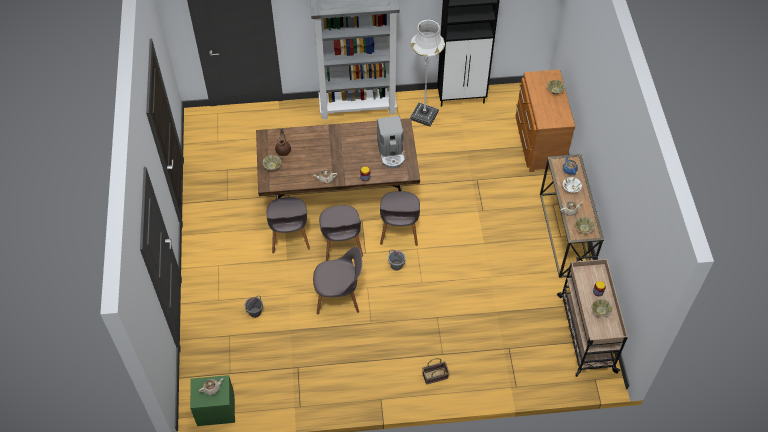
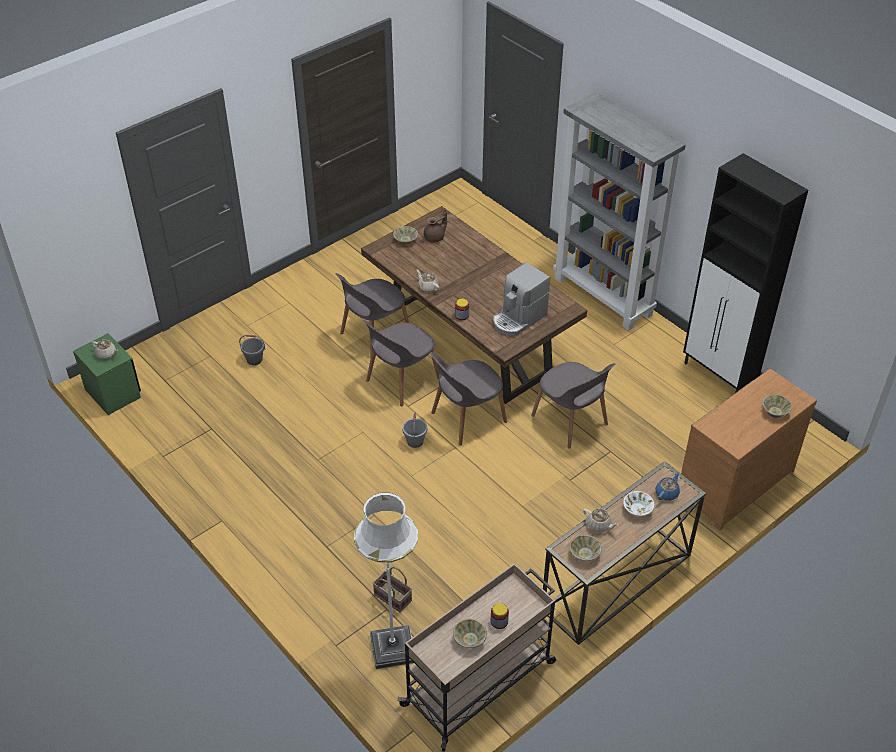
camera: 55 degrees right, 10 degrees down
(339, 297) = (329, 414): grey chair -> grey chair (570, 421)
(424, 115) = (654, 356): white floor lamp -> white floor lamp (392, 648)
(434, 376) = (289, 555): basket -> basket (391, 597)

